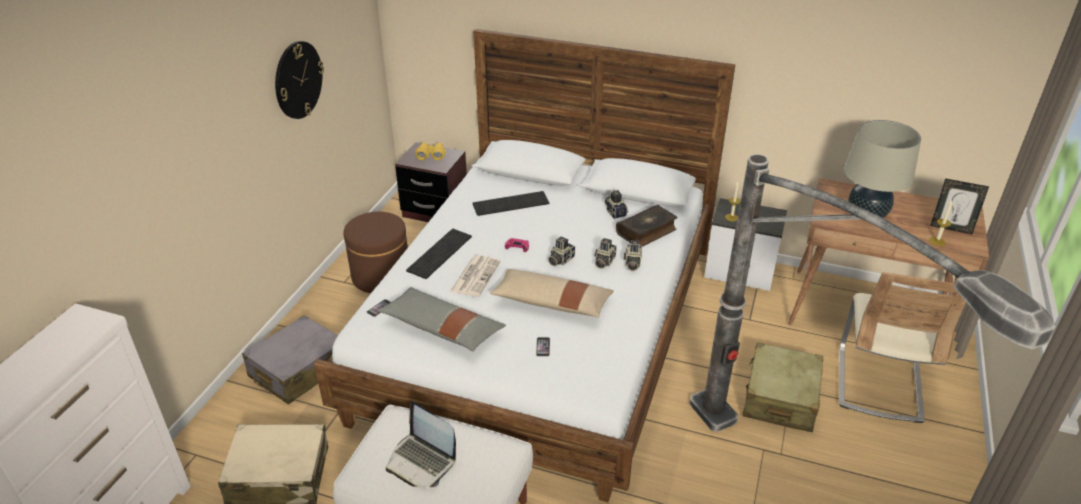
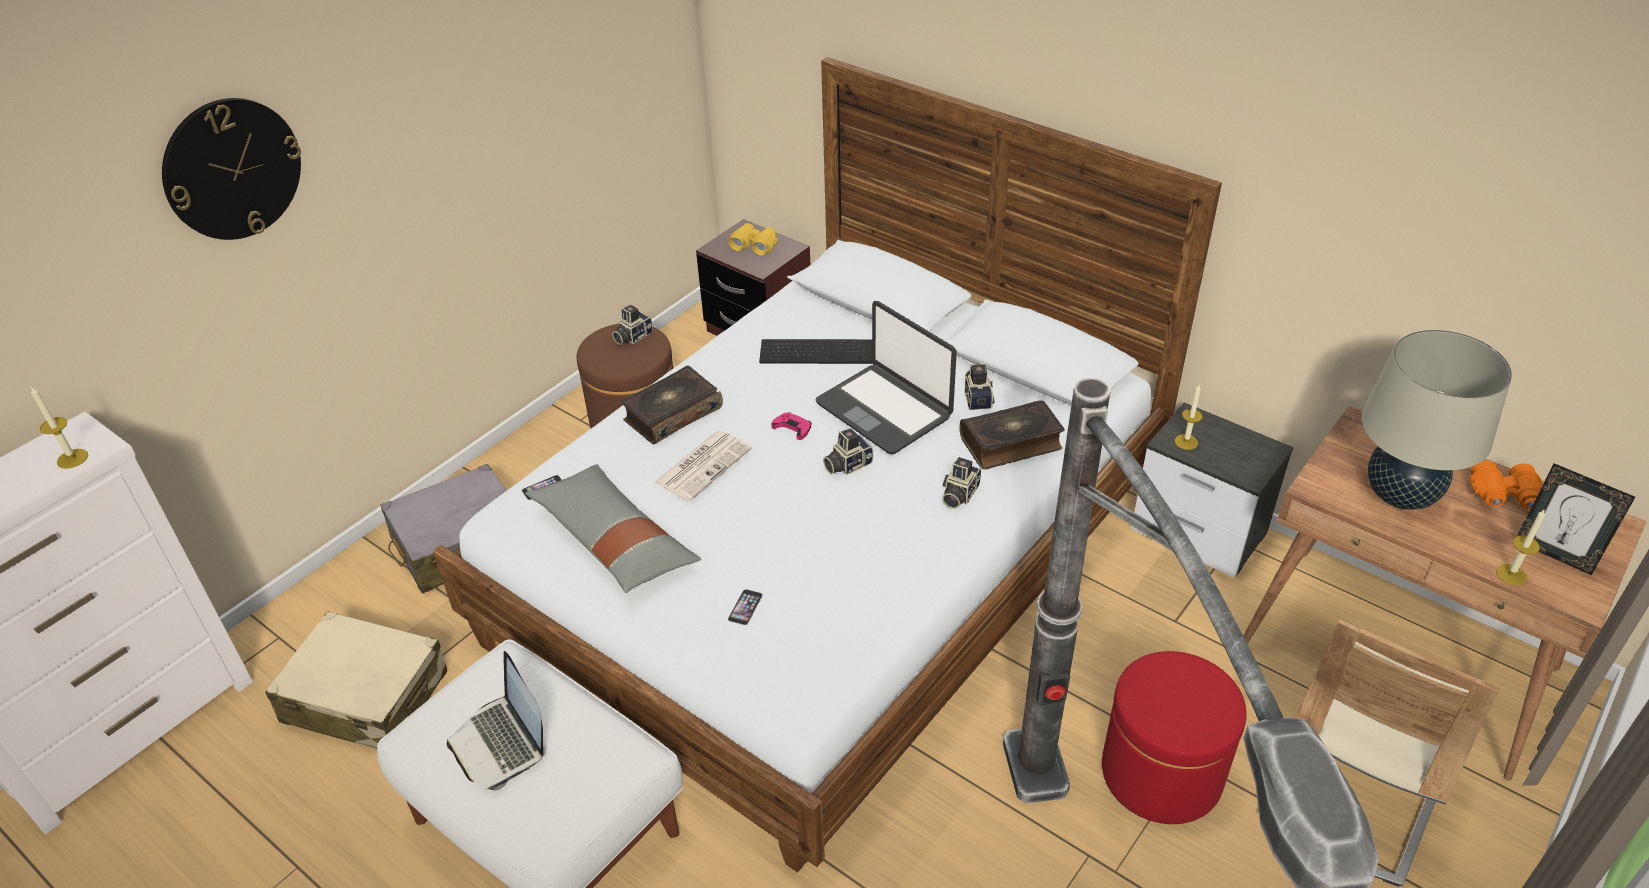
camera: 20 degrees right, 5 degrees up
(86, 332) = (72, 458): none -> candle
(298, 80) = (522, 111): wall clock -> wall clock (232, 169)
(439, 252) = (672, 414): keyboard -> book
(552, 302) = (797, 535): beige pillow -> none
(566, 227) = (884, 409): none -> laptop
(603, 261) = (914, 481): camera -> camera (632, 336)
(780, 398) = (1161, 773): beige suitcase -> red ottoman
(914, 206) = (1504, 496): none -> orange binoculars

